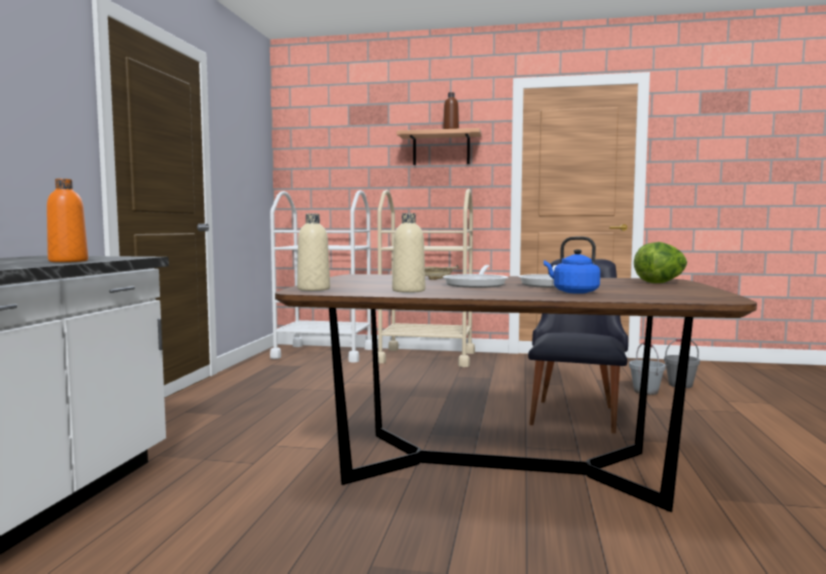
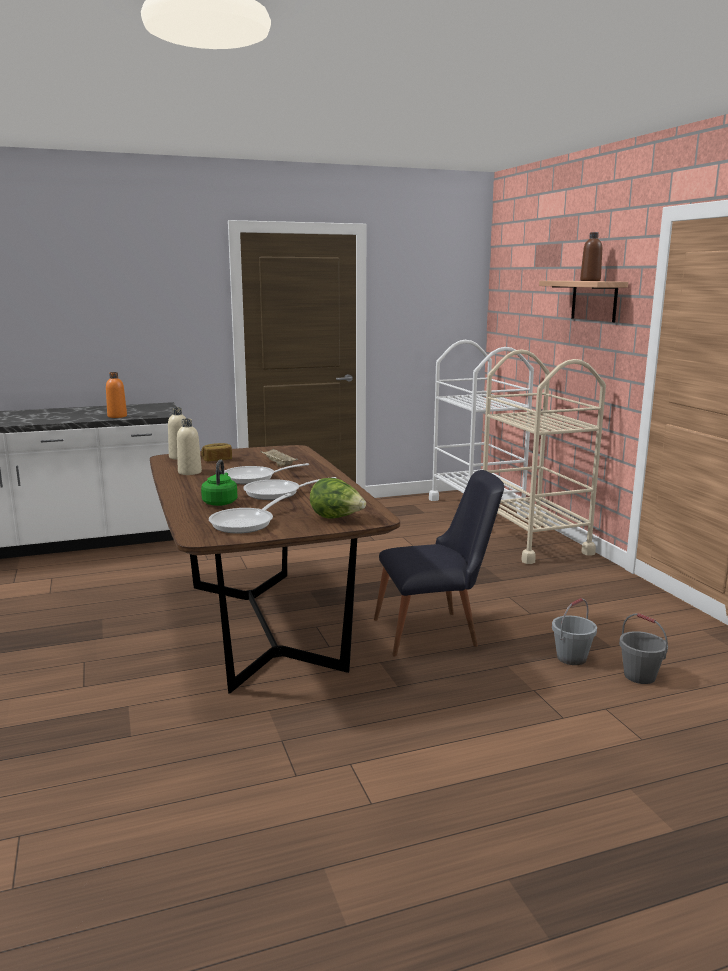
camera: 60 degrees right, 10 degrees up
(361, 285) = (217, 460): none -> bread
(573, 292) = (220, 502): blue kettle -> green kettle
(667, 292) = (246, 523): none -> frying pan

